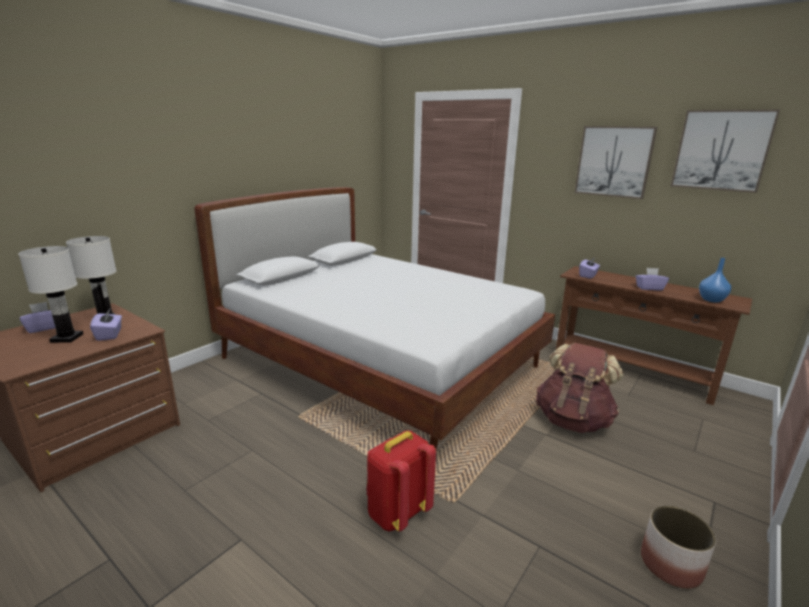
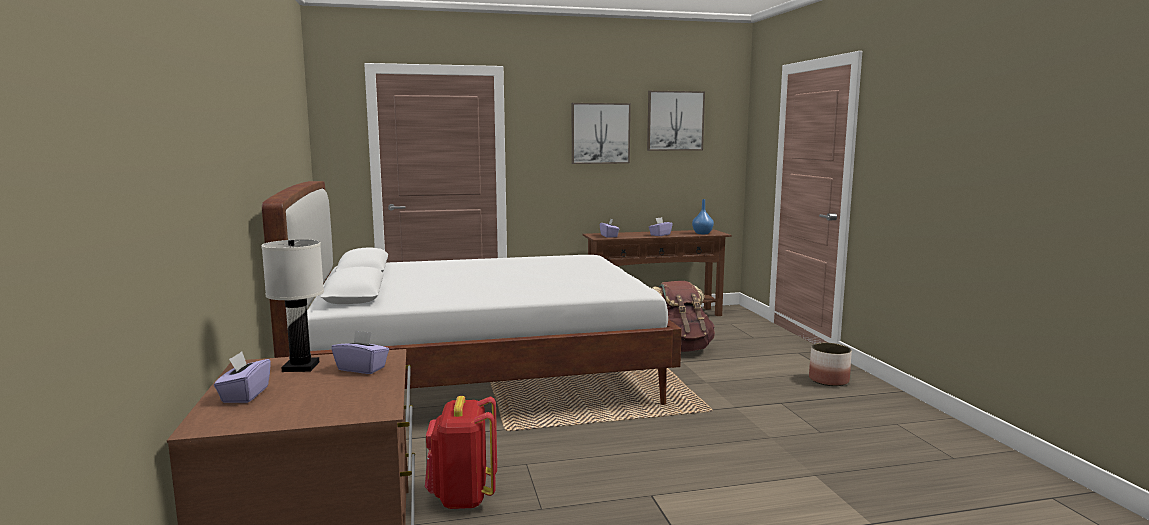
camera: 50 degrees left, 10 degrees down
(67, 338) = (320, 386): white table lamp -> none
(397, 513) = (698, 431): red backpack -> red backpack (462, 497)

